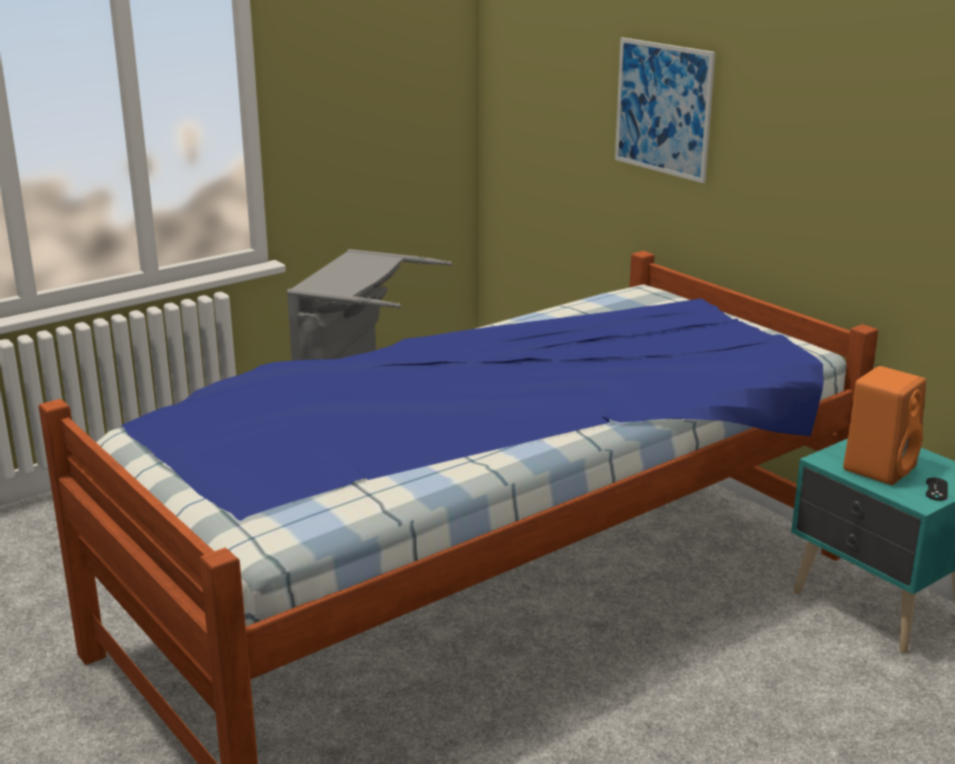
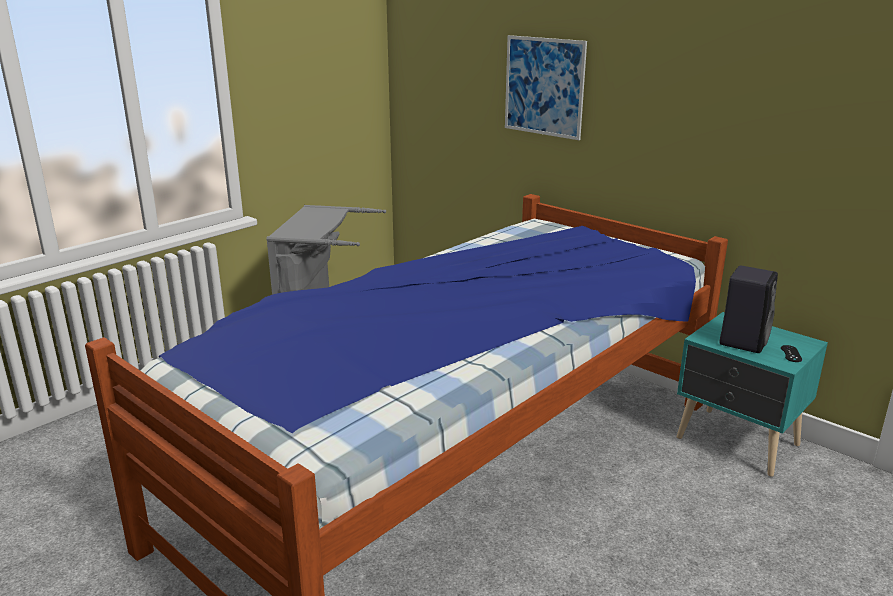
camera: 10 degrees left, 0 degrees up
(879, 467) = (743, 340): orange speaker -> black speaker

